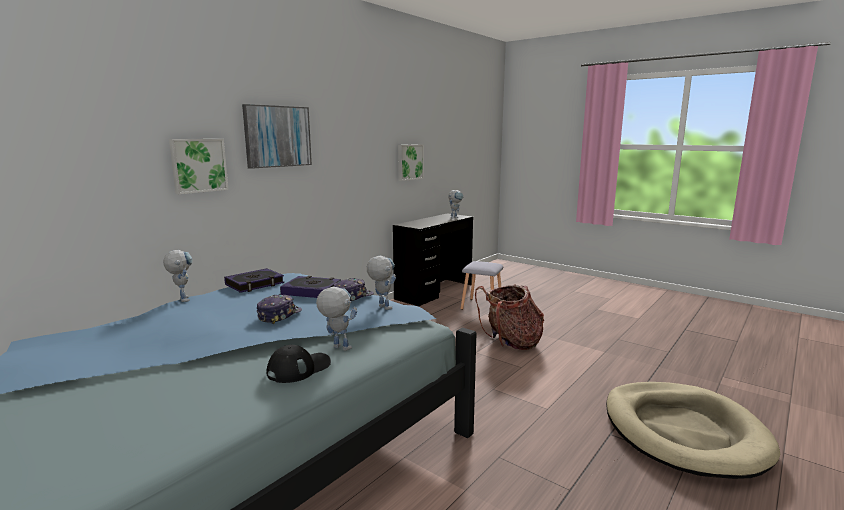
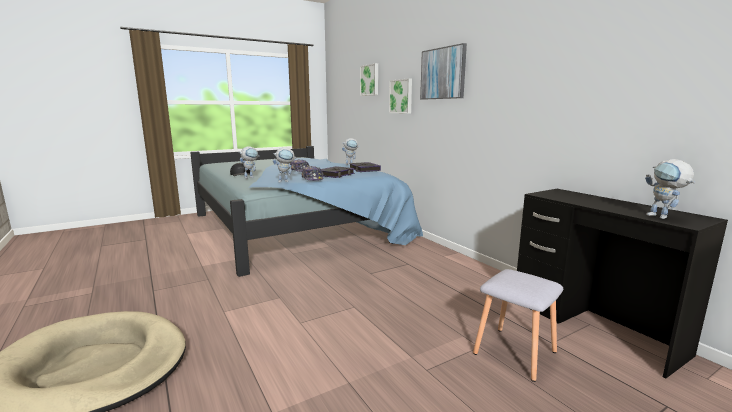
camera: 110 degrees right, 0 degrees up
(409, 162) = (615, 98): picture -> picture (370, 80)
(511, 343) = (362, 335): backpack -> none

